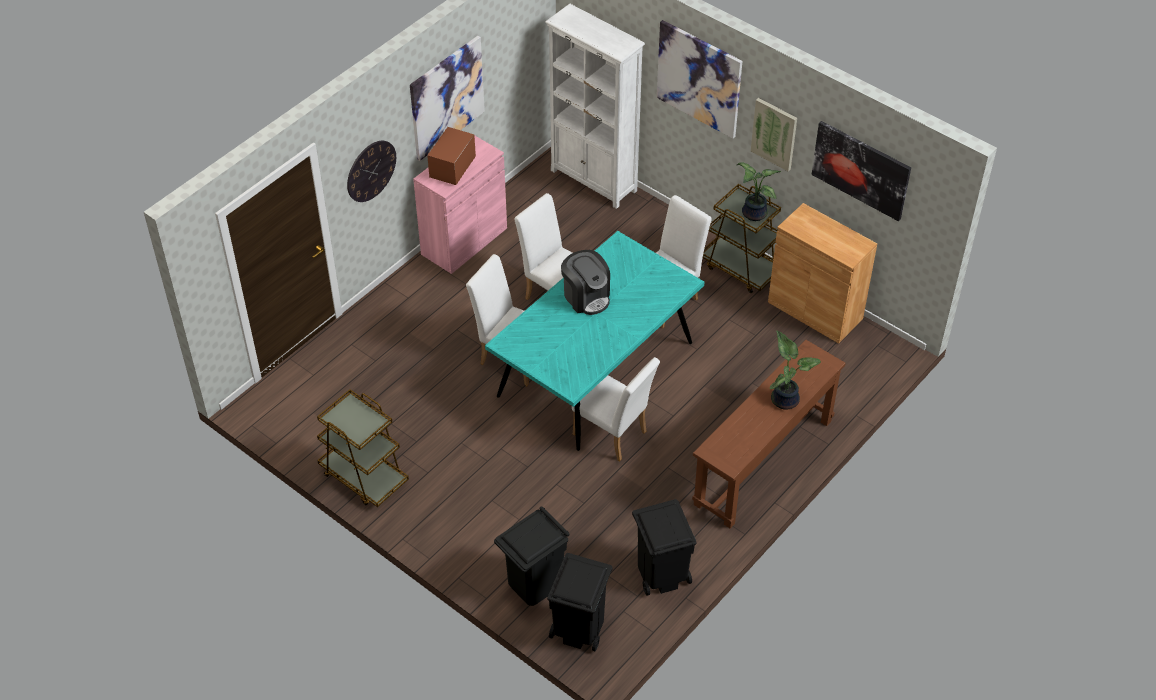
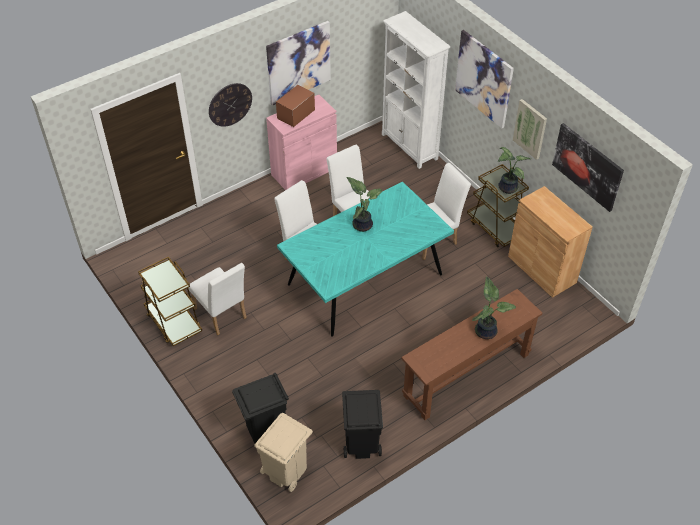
camera: 15 degrees right, 0 degrees up
(579, 628) = (285, 470): black trash can -> beige trash can
(586, 297) = (362, 224): coffee machine -> potted plant
(614, 436) = (361, 331): white chair -> white chair (222, 316)

